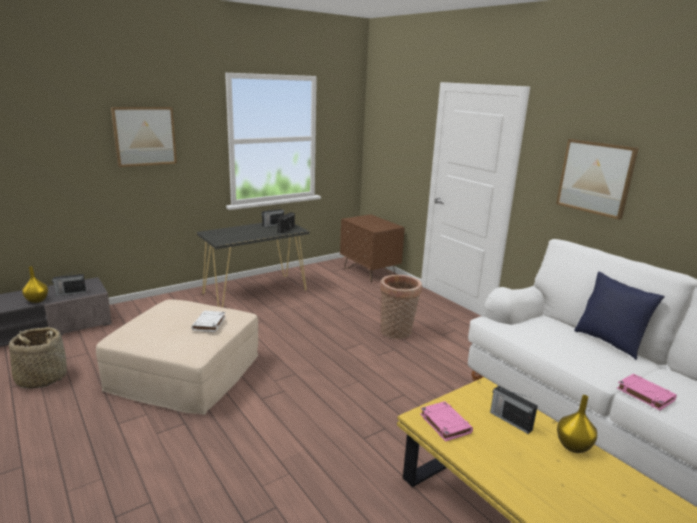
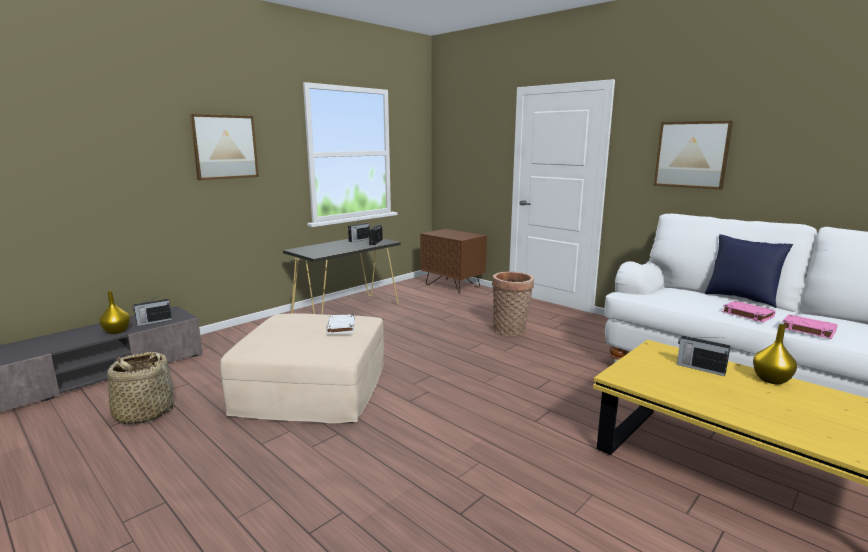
camera: 10 degrees left, 5 degrees down
(444, 423) = (643, 377): pink book -> pink book (747, 314)

